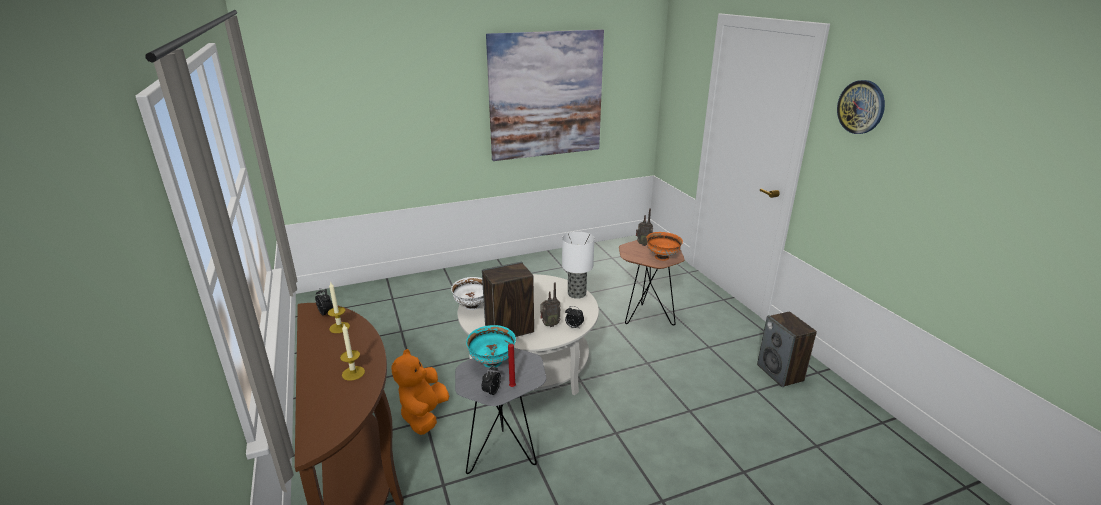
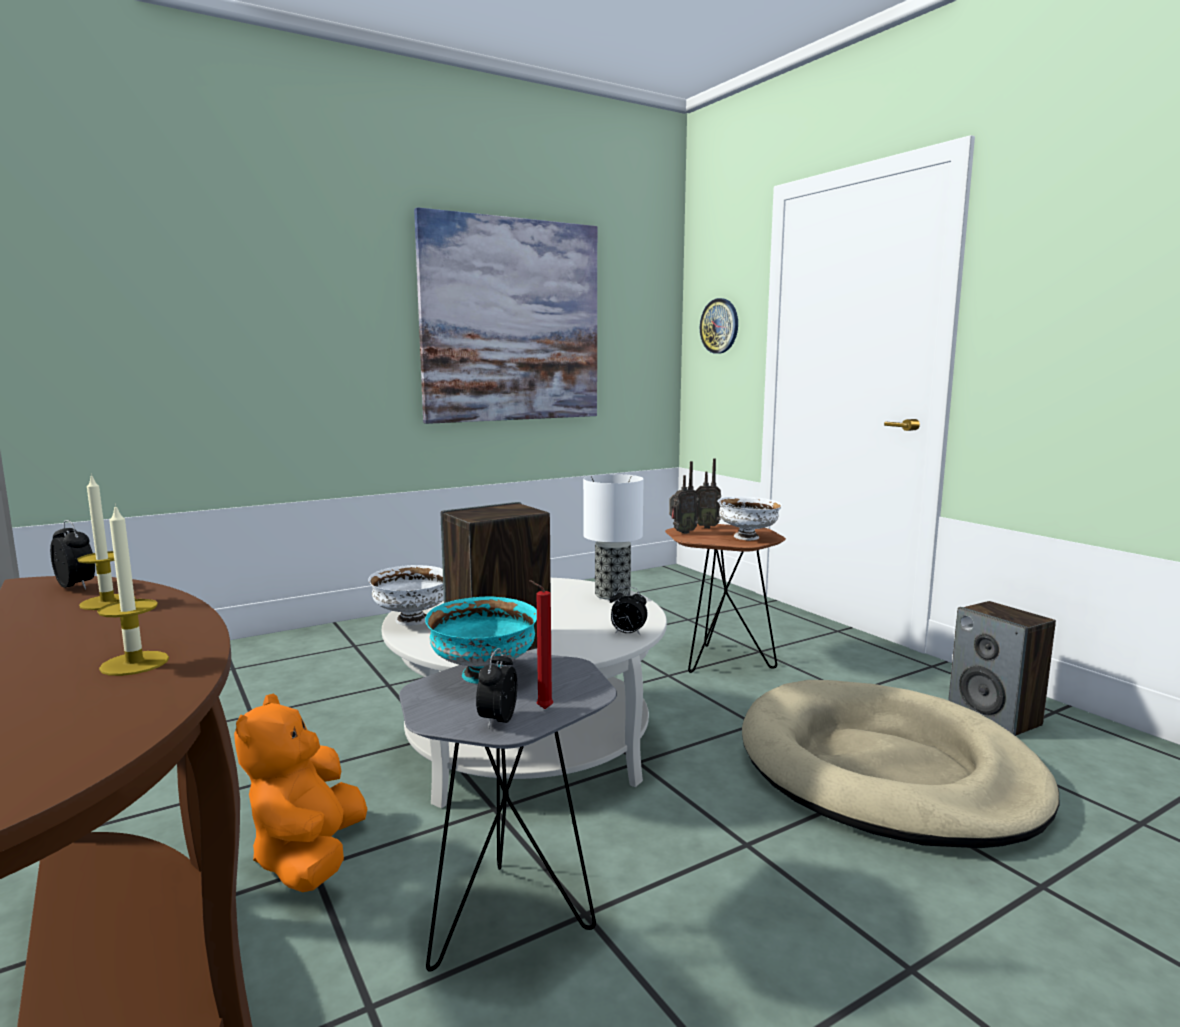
camera: 10 degrees left, 15 degrees down
(549, 324) = (578, 634): radio -> radio (682, 532)
(662, 257) = (748, 537): orange bowl -> white bowl
(702, 400) = (886, 770): none -> beige dog bed
(861, 107) = (1056, 237): wall clock -> wall clock (720, 326)

